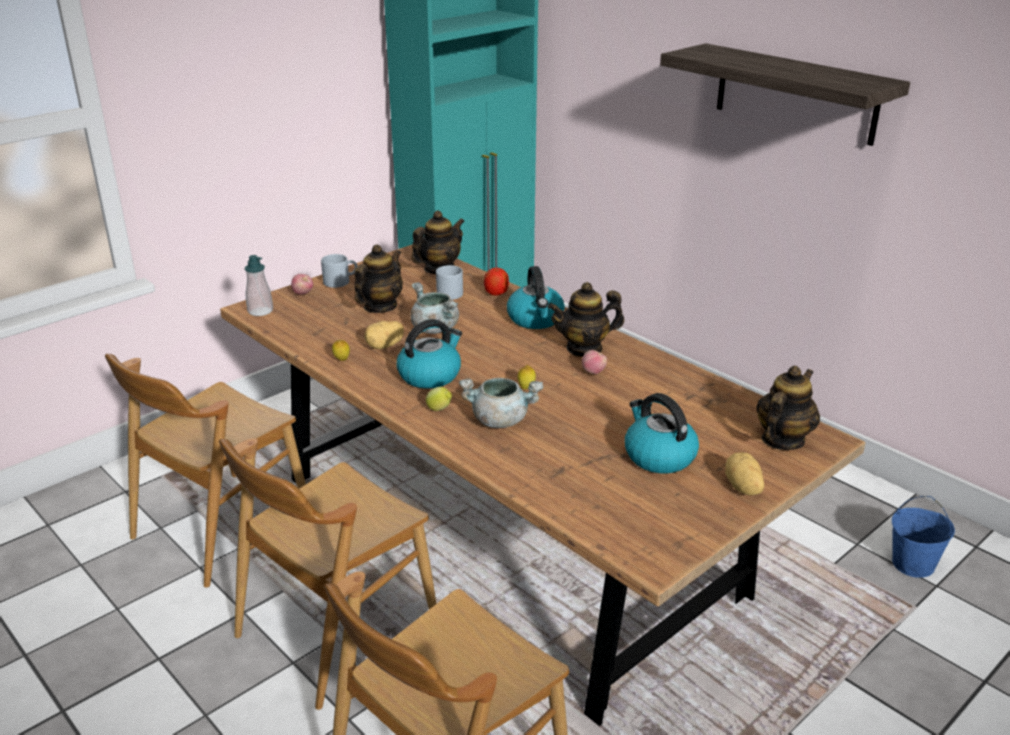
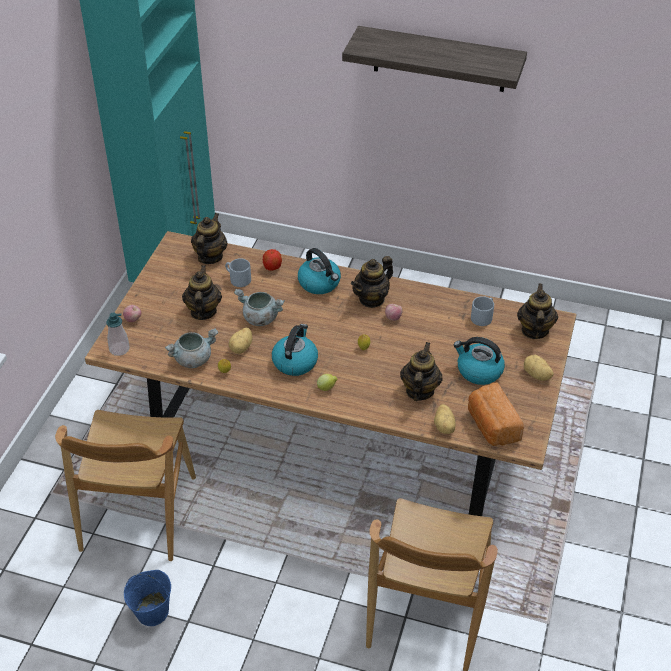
camera: 30 degrees left, 15 degrees up
(336, 630) = (283, 549): brown chair -> none
(340, 281) = (148, 296): grey mug -> grey mug (483, 316)
(500, 420) = (370, 381): grey cooking pot -> grey cooking pot (193, 359)
(551, 498) = (444, 426): none -> potato
(555, 450) = (419, 391): none -> teapot
(620, 521) = (491, 426): none -> bread
(913, 564) = (579, 352): blue bucket -> blue bucket (153, 611)

